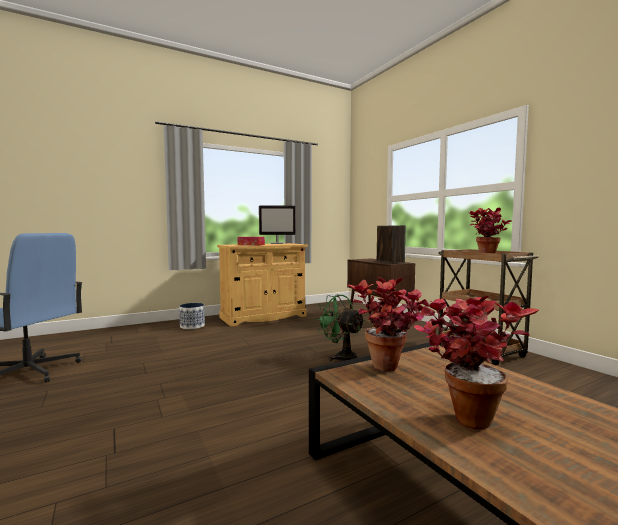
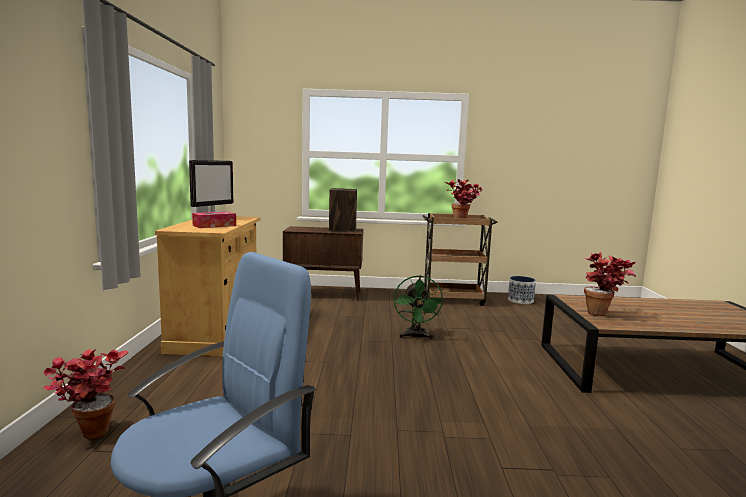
camera: 60 degrees left, 5 degrees up
(192, 326) = (173, 378): planter -> planter (520, 300)
(341, 357) = (415, 337): green fan -> green fan turned 75 degrees counterclockwise
(463, 414) = (668, 318): potted plant -> potted plant (88, 431)

